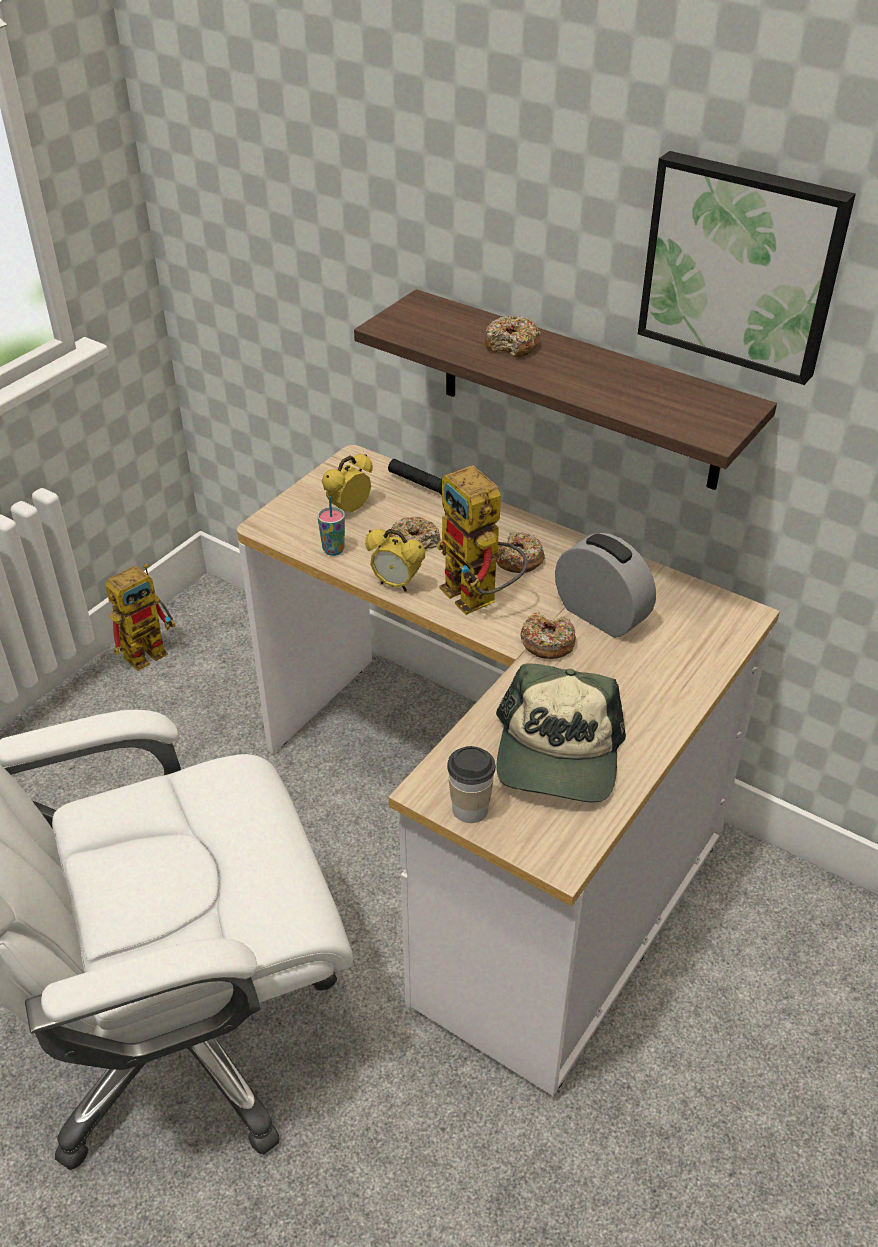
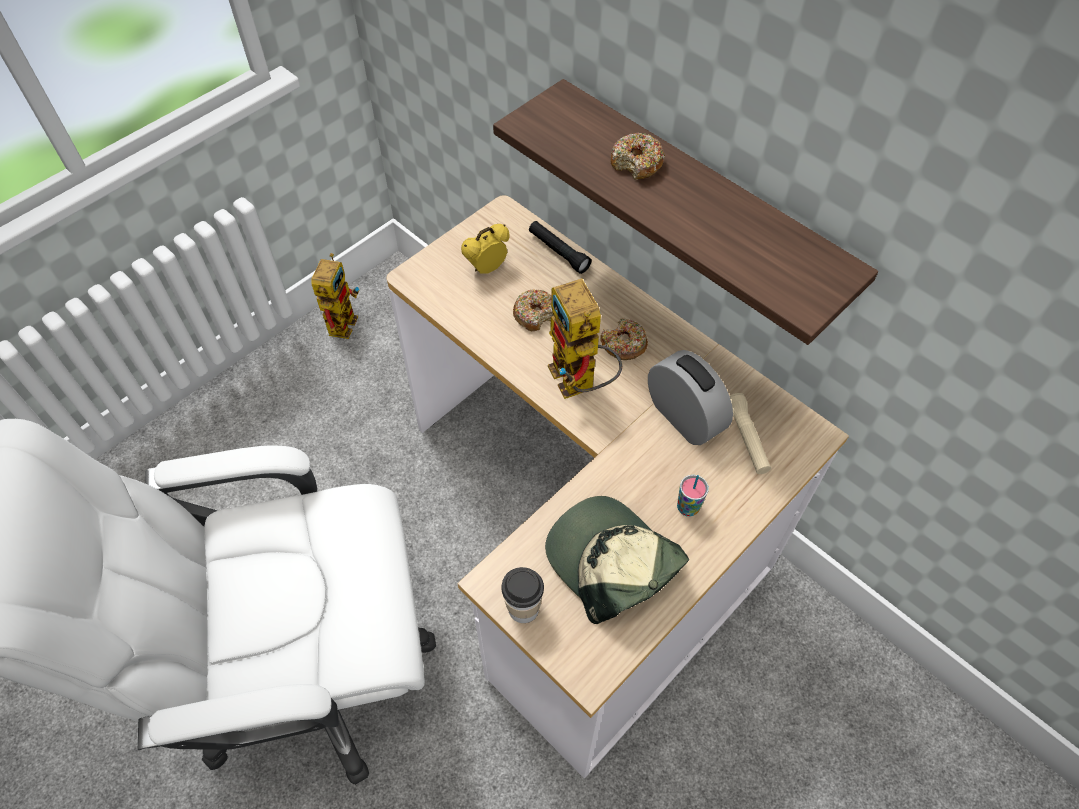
camera: 10 degrees right, 15 degrees up
(151, 649) = (342, 319): toy robot -> toy robot turned 45 degrees counterclockwise
(333, 550) = (464, 311): cup -> cup (687, 508)
(396, 584) = (510, 357): alarm clock -> none
(547, 643) = (629, 440): donut -> none
(558, 754) = (612, 563): cap -> cap turned 120 degrees clockwise
(673, 626) = (746, 439): none -> beige flashlight
(742, 265) = (867, 140): picture -> none

